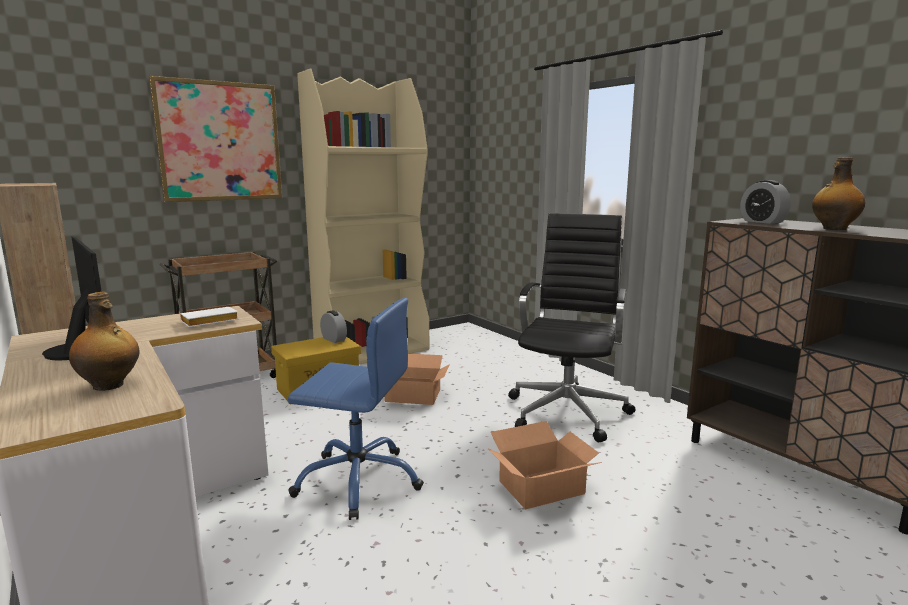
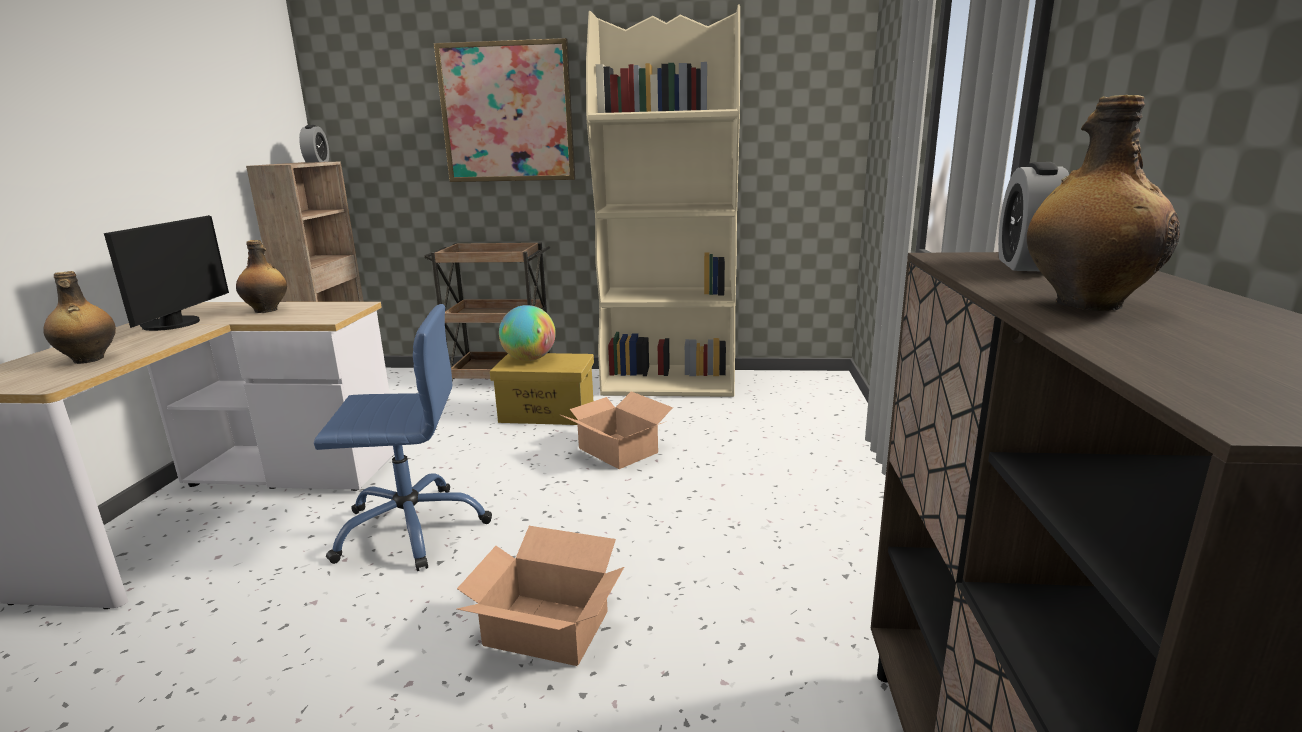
camera: 40 degrees right, 5 degrees up
(146, 326) = (267, 310): none -> bottle
(208, 322) = (308, 315): white book -> none
(301, 346) = (529, 359): none -> globe
(334, 339) = (571, 358): alarm clock -> alarm clock (317, 162)
(358, 480) = (411, 528): blue office chair -> blue office chair turned 60 degrees counterclockwise
(568, 411) = (764, 540): black office chair -> none

